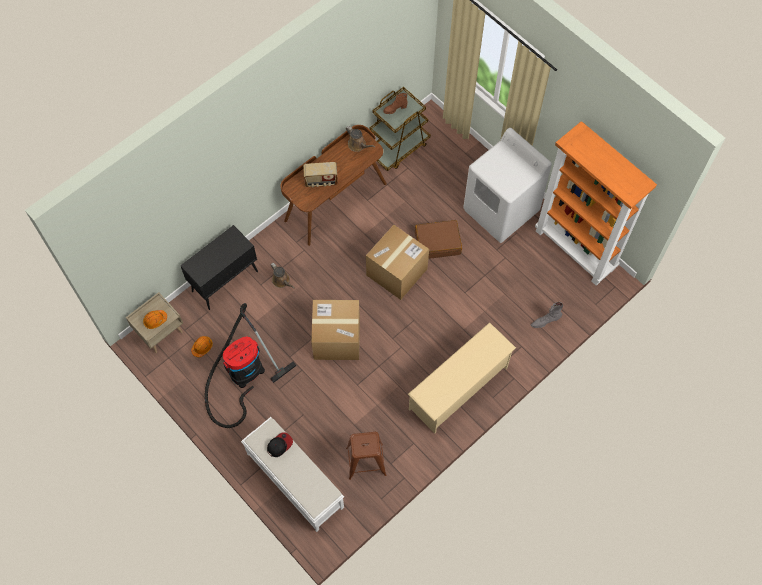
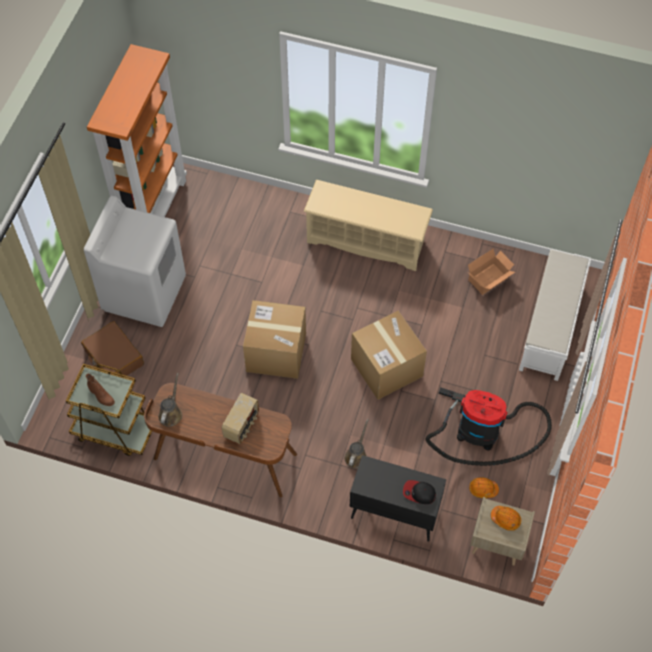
camera: 120 degrees left, 5 degrees down
(279, 445) = (546, 320): cap -> cap (419, 493)
(321, 181) = (242, 425): radio -> radio turned 60 degrees clockwise
(366, 461) = (489, 279): brown stool -> cardboard box
(437, 243) = (218, 332): brown suitcase -> brown suitcase (113, 357)
(545, 321) = (251, 204): grey boot -> none

